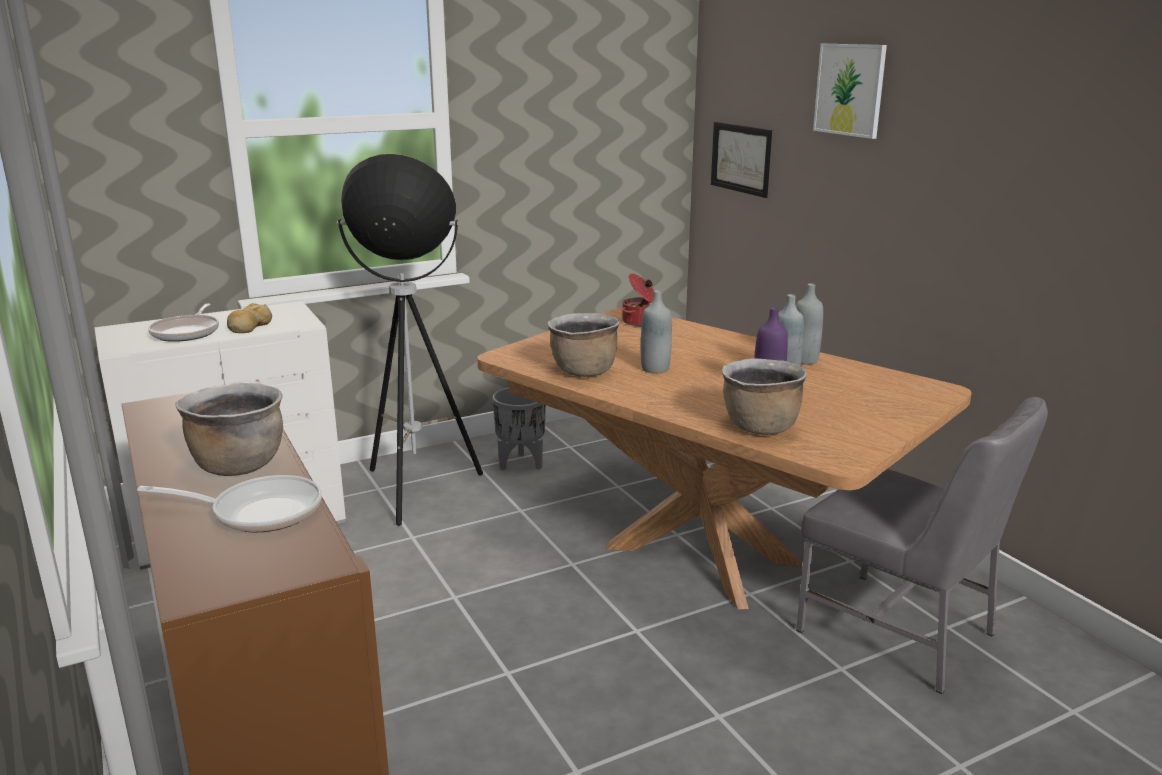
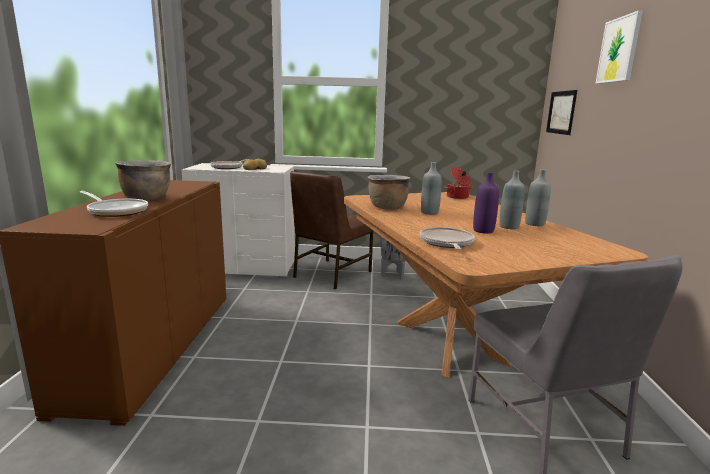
camera: 30 degrees right, 5 degrees down
(416, 491) = (331, 274): floor lamp -> brown chair
(759, 427) = (446, 243): brown cooking pot -> frying pan

